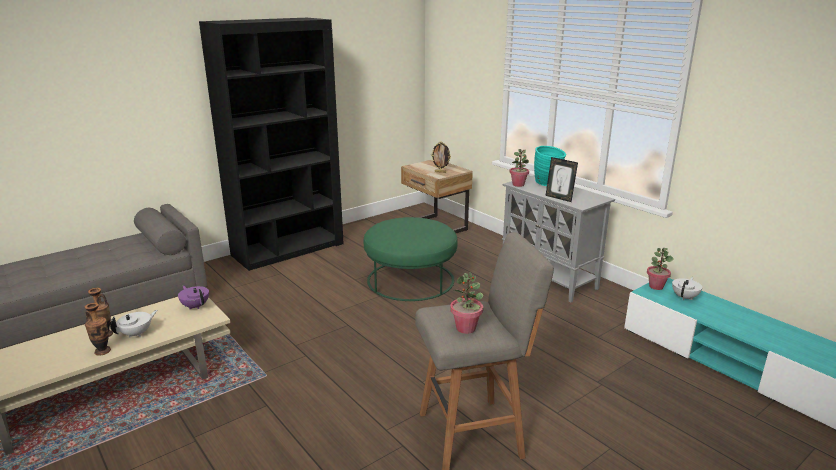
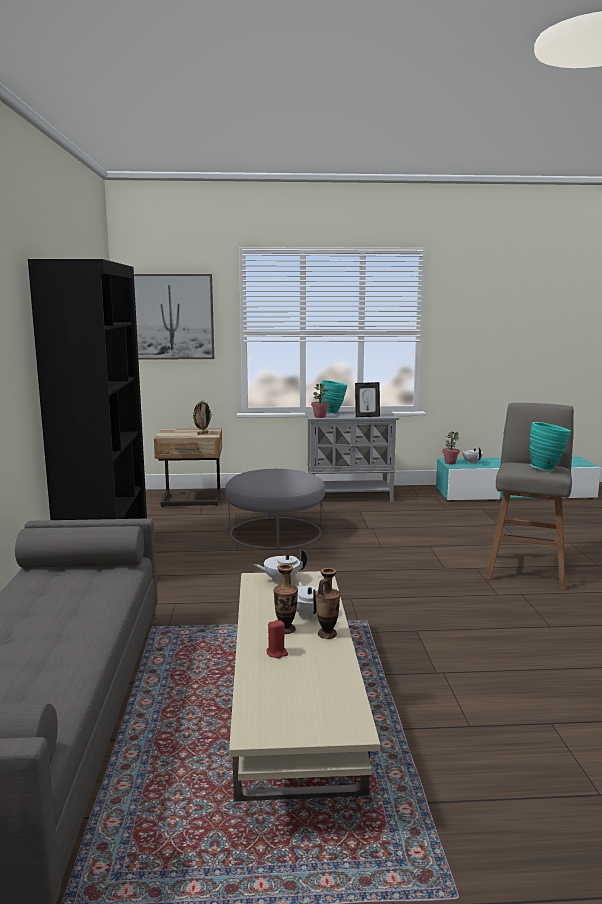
camera: 55 degrees left, 10 degrees down
(66, 343) = (277, 653): none -> red candle
(195, 306) = (281, 580): purple teapot -> white teapot
(410, 280) = (275, 532): green ottoman -> grey ottoman
(458, 57) = (171, 317): none -> picture
(466, 328) = (547, 469): potted plant -> turquoise vase

